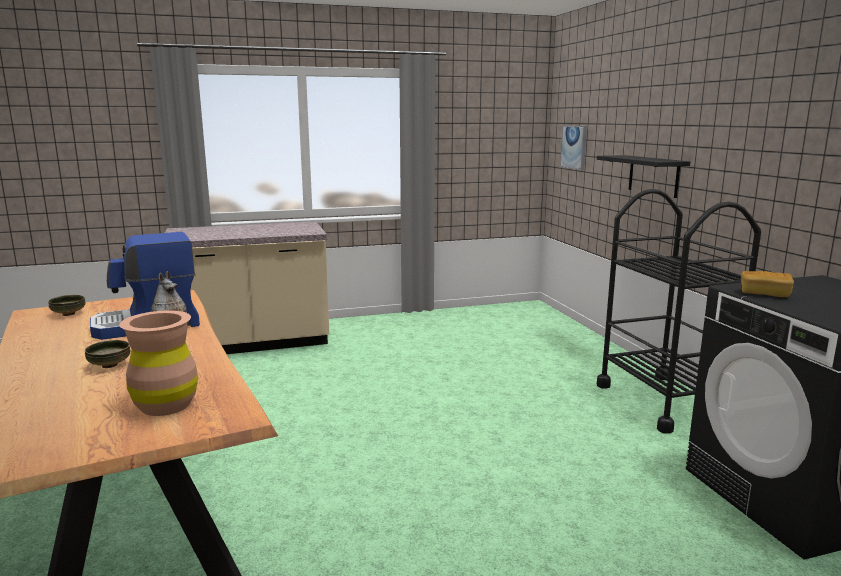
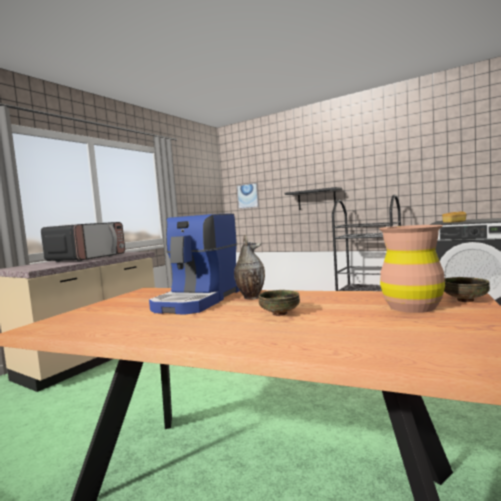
camera: 40 degrees left, 10 degrees down
(68, 314) = (87, 317): bowl -> bowl (464, 300)
(252, 230) = (87, 258): none -> microwave

